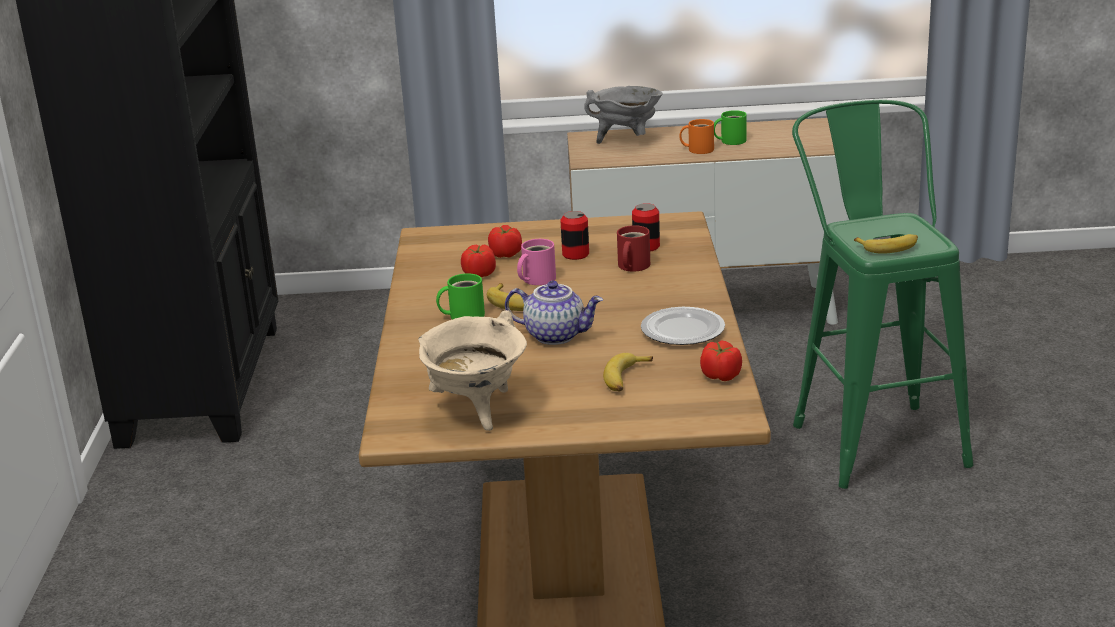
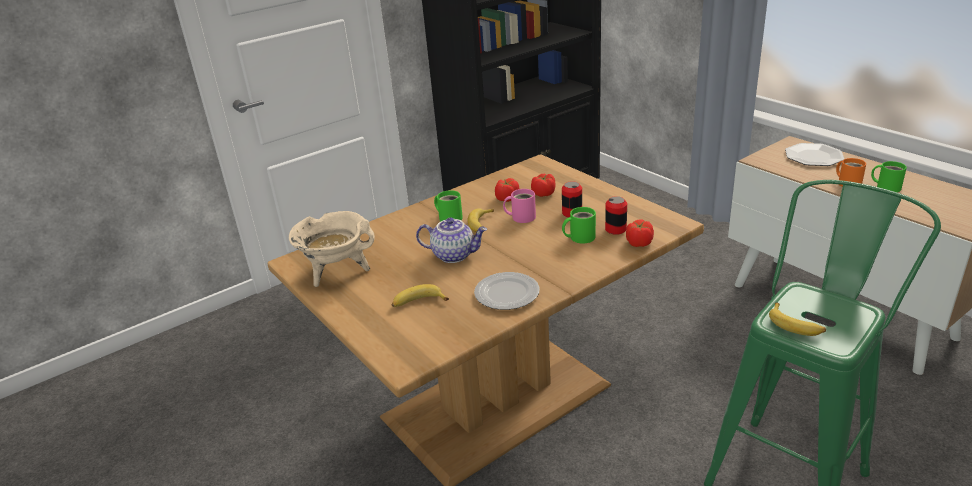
camera: 55 degrees right, 5 degrees up
(556, 335) = (454, 255): teapot -> teapot turned 60 degrees counterclockwise
(627, 140) = (813, 156): grey cooking pot -> plate
(631, 266) = (580, 237): red mug -> green mug
(721, 376) = (456, 336): tomato -> tomato (639, 243)

